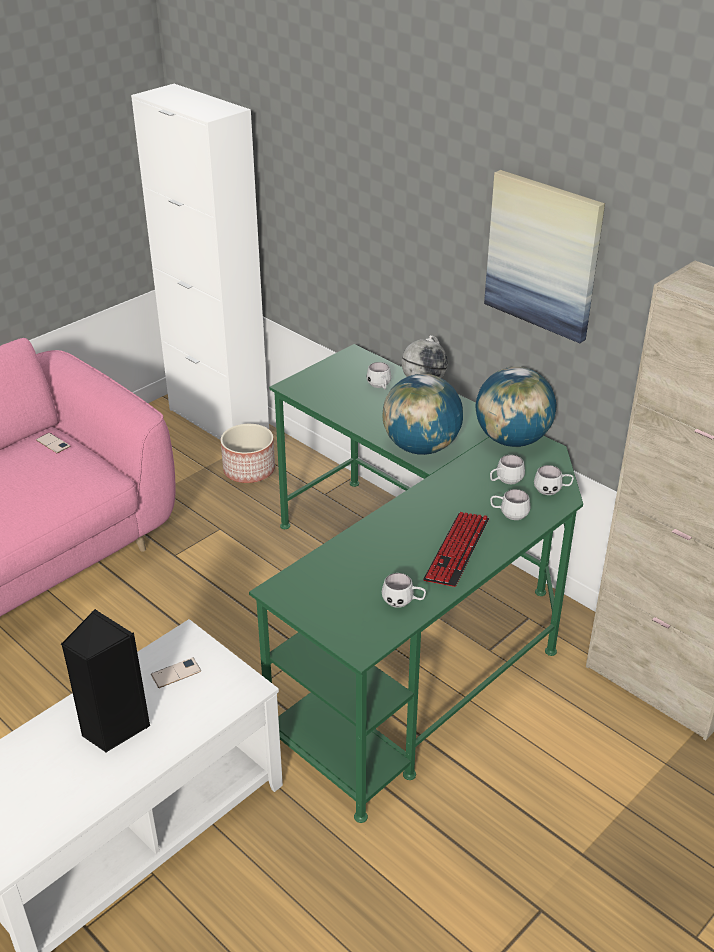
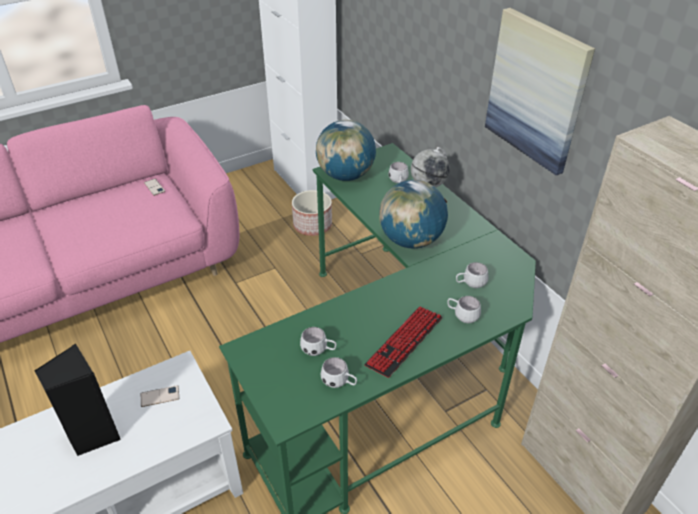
camera: 15 degrees right, 5 degrees up
(512, 440) = (490, 246): globe -> globe (345, 175)
(552, 490) = (508, 300): white mug -> white mug (318, 350)

